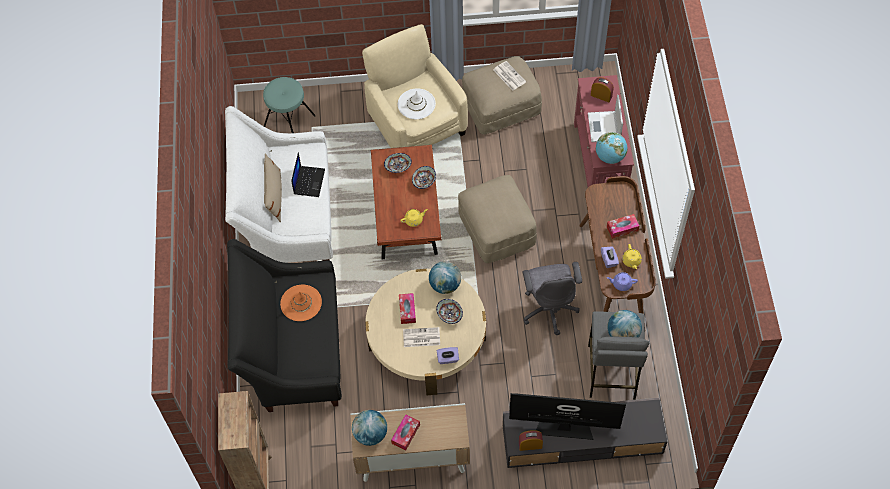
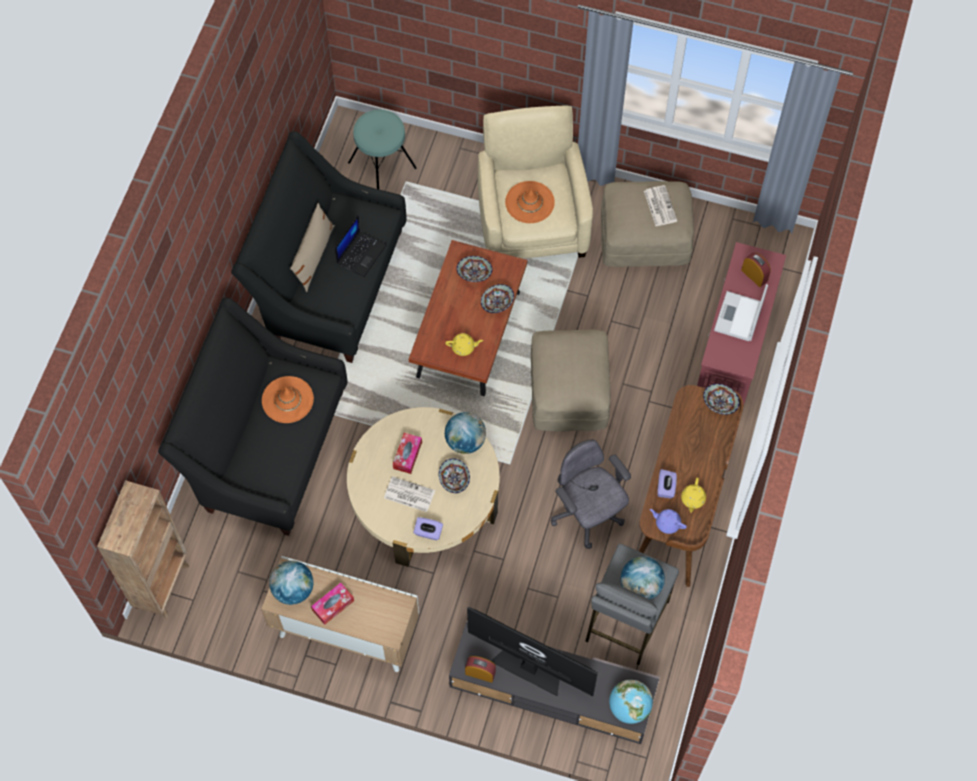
camera: 20 degrees right, 5 degrees up
(287, 216) = (329, 283): white sofa -> black sofa
(416, 104) = (529, 202): white hat -> orange hat
(549, 309) = (587, 514): grey office chair -> grey office chair turned 135 degrees clockwise
(610, 157) = (728, 358): globe -> globe (629, 707)
(619, 189) = (720, 403): none -> bowl
(622, 228) = (701, 454): tissue box -> none

